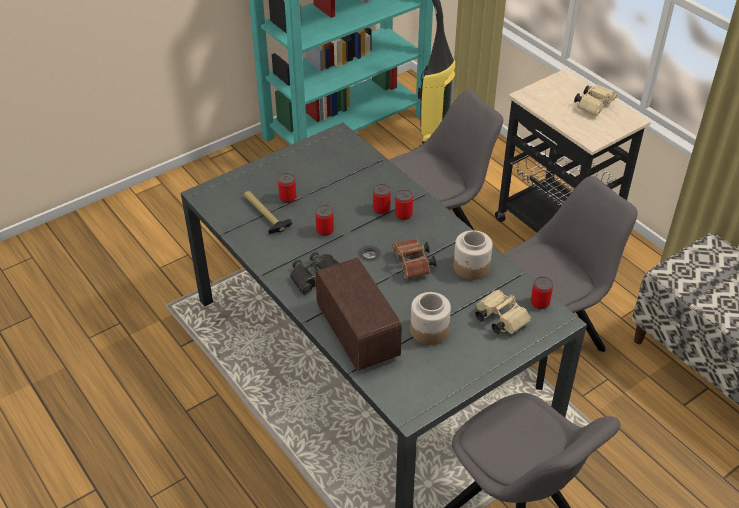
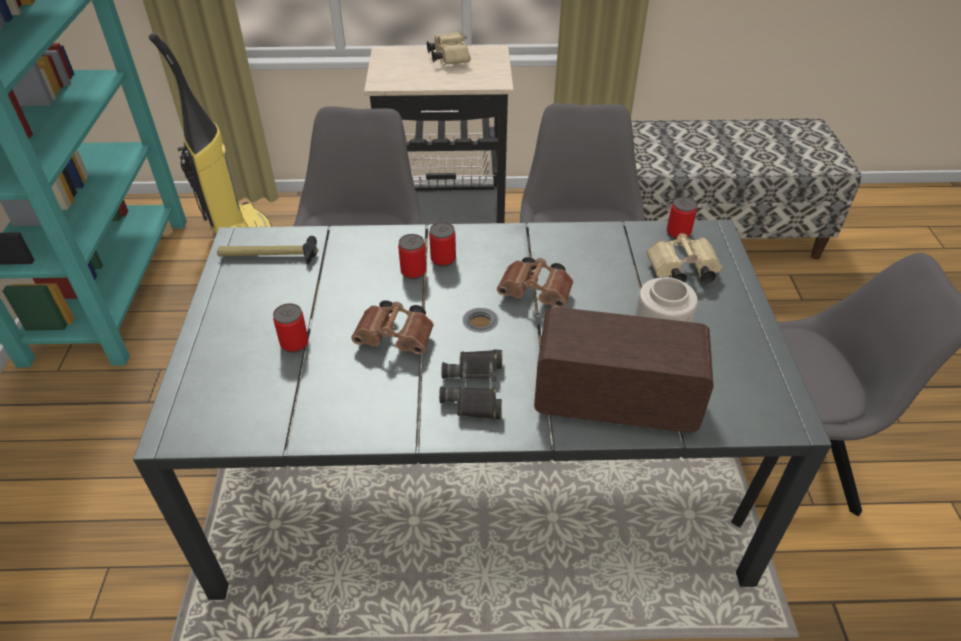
camera: 55 degrees left, 0 degrees up
(264, 214) = (298, 384): hammer -> hammer (268, 256)
(325, 230) = (397, 338): can -> brown binoculars
(471, 267) = (582, 252): jar -> none

